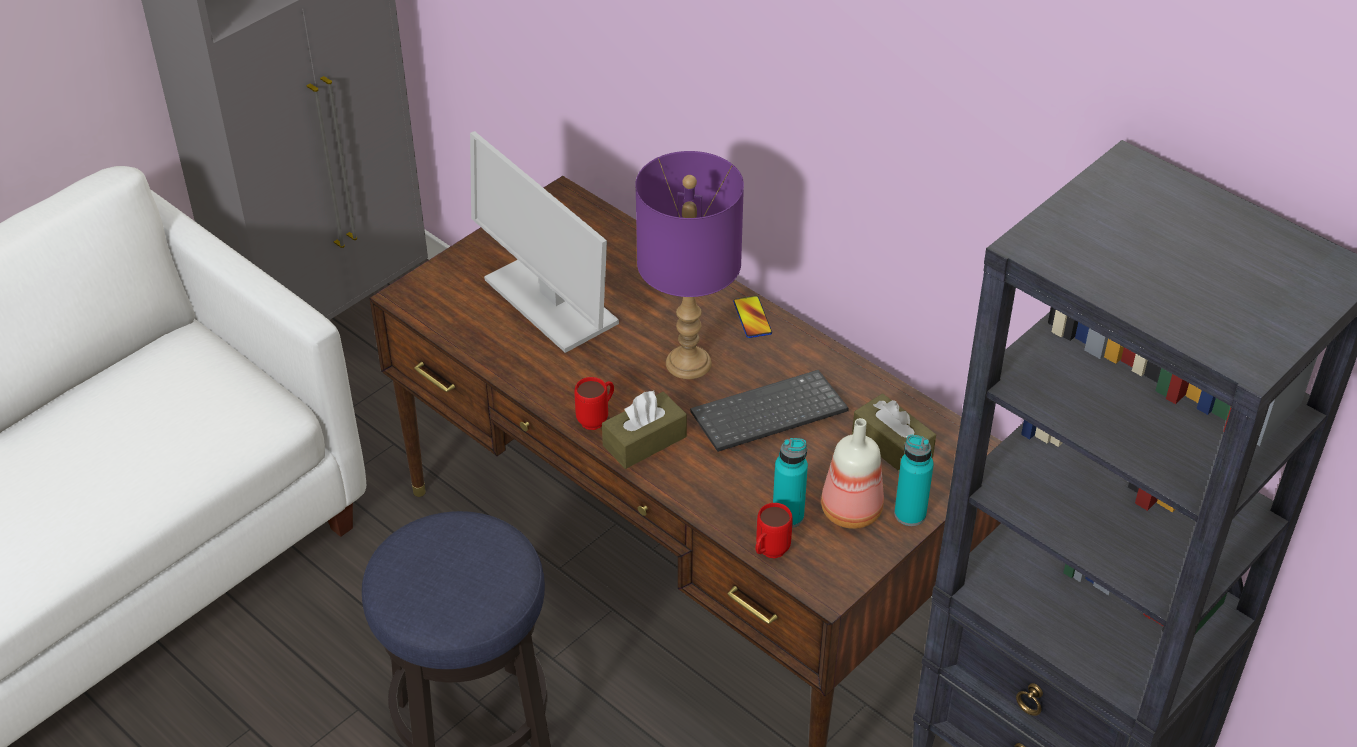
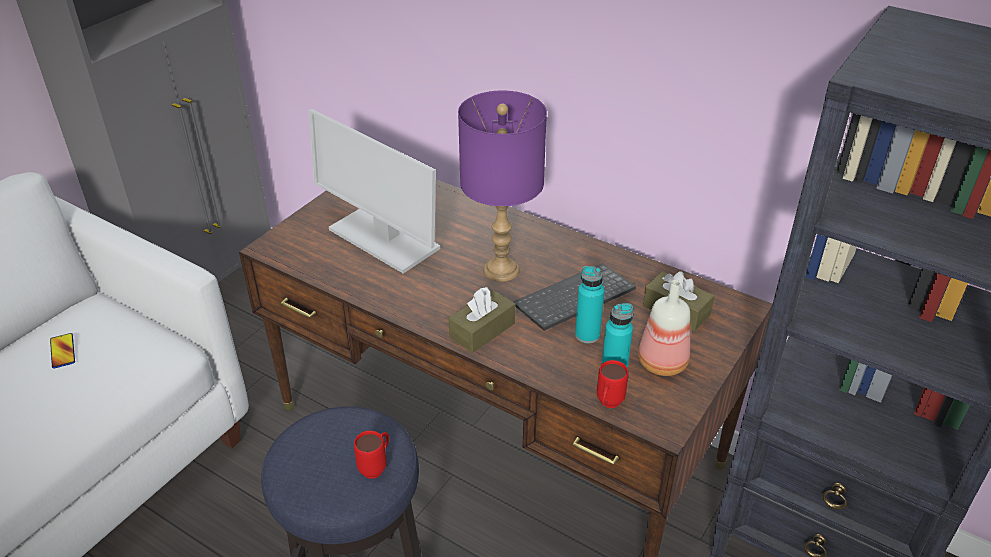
camera: 10 degrees left, 5 degrees down
(597, 419) = (440, 318): red mug -> red mug (376, 466)
(752, 318) = (541, 234): phone -> phone (63, 351)
(910, 514) = (709, 359): turquoise bottle -> turquoise bottle (587, 335)

